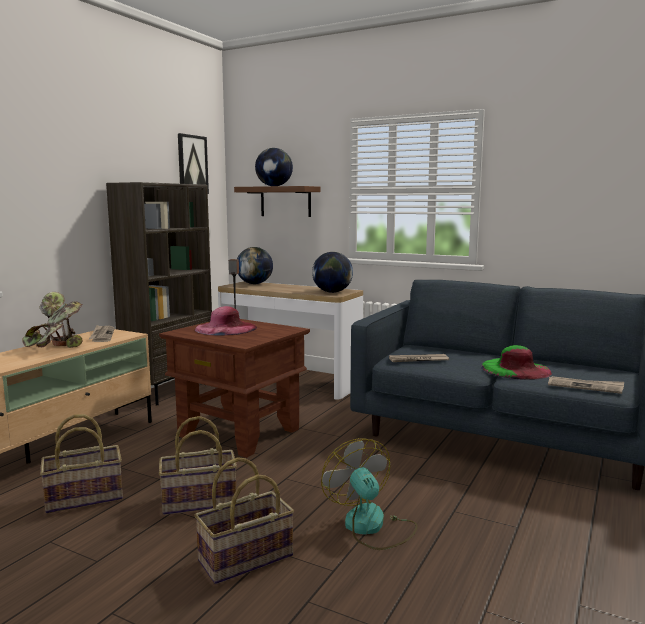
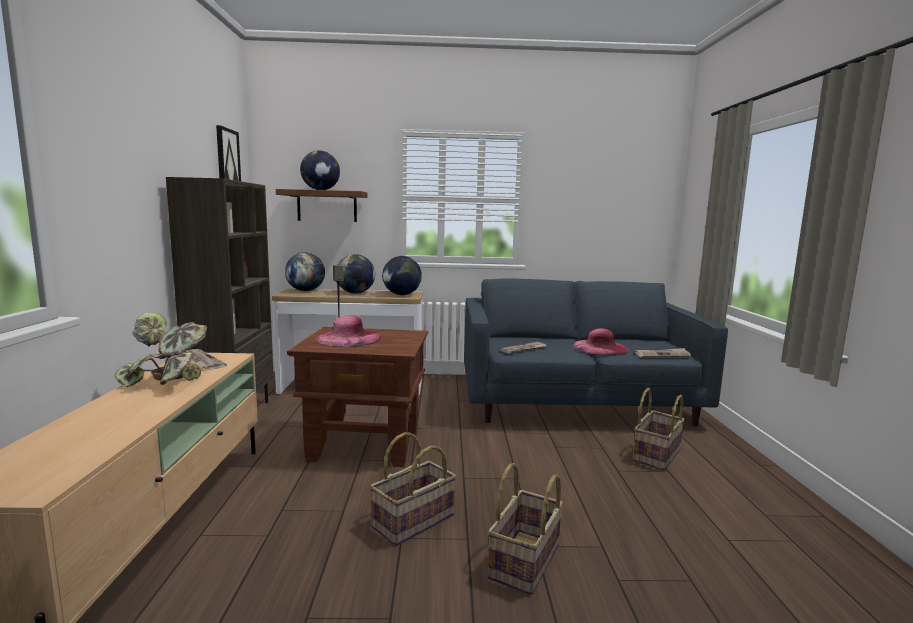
camera: 30 degrees left, 0 degrees up
(85, 497) = (283, 554): basket -> basket (655, 455)
(293, 288) = (355, 293): none -> globe
(371, 527) = (581, 500): fan -> none
(515, 369) = (600, 348): green hat -> pink hat

